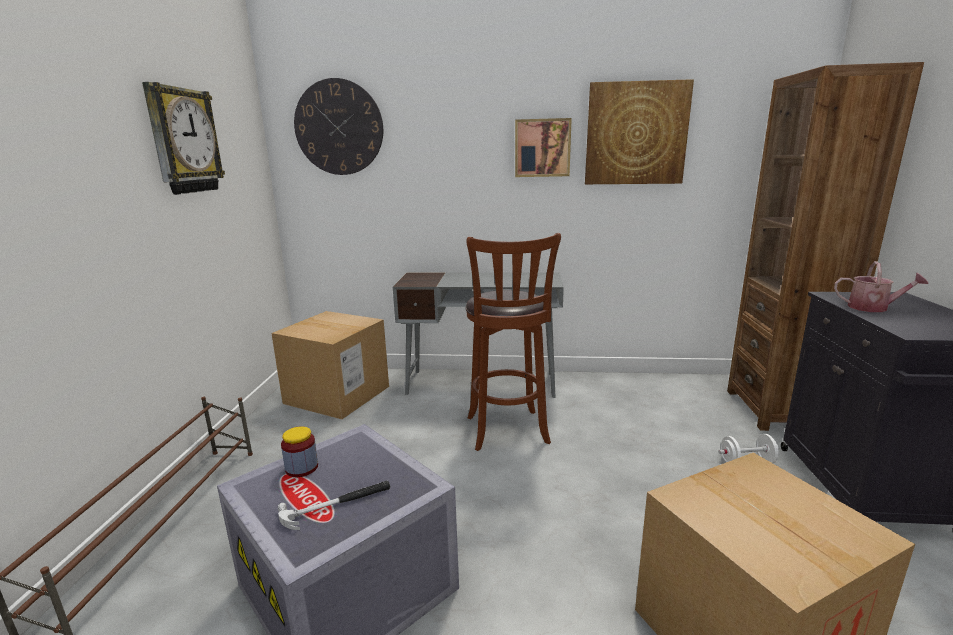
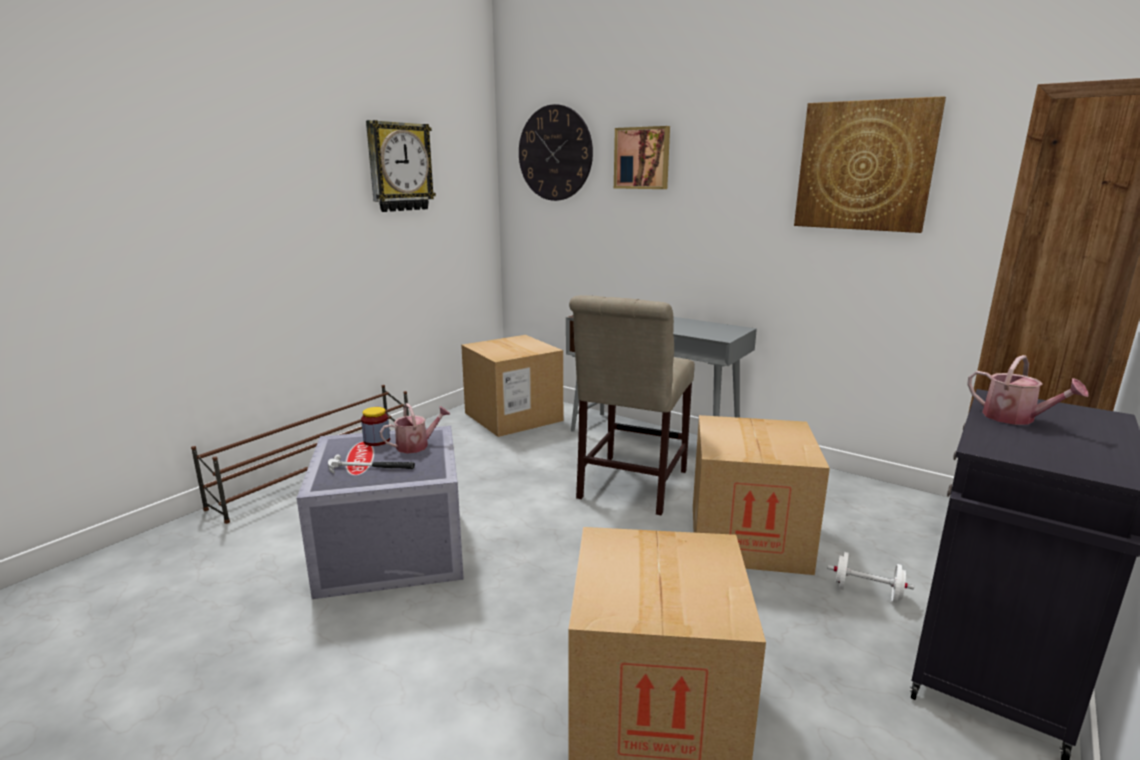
camera: 30 degrees right, 0 degrees up
(357, 458) = (417, 445): none -> watering can
(508, 432) = (629, 487): brown stool -> beige chair
(542, 148) = (749, 180): picture -> picture (642, 158)
(635, 447) = (748, 537): none -> cardboard box

